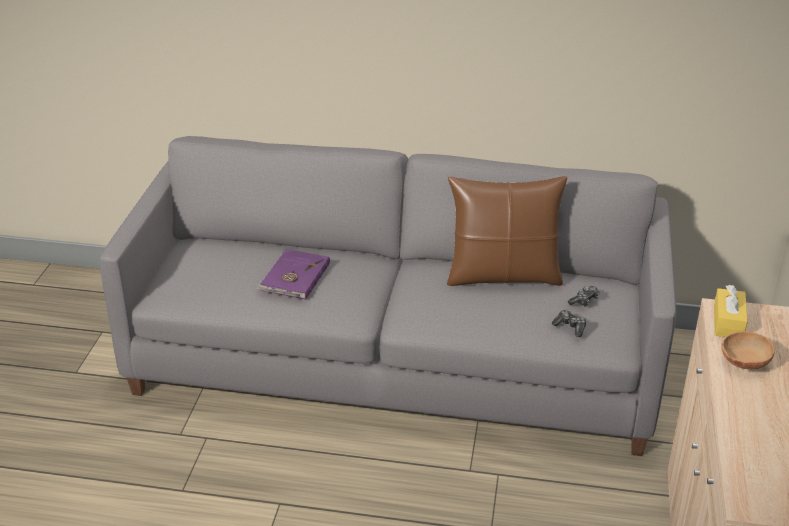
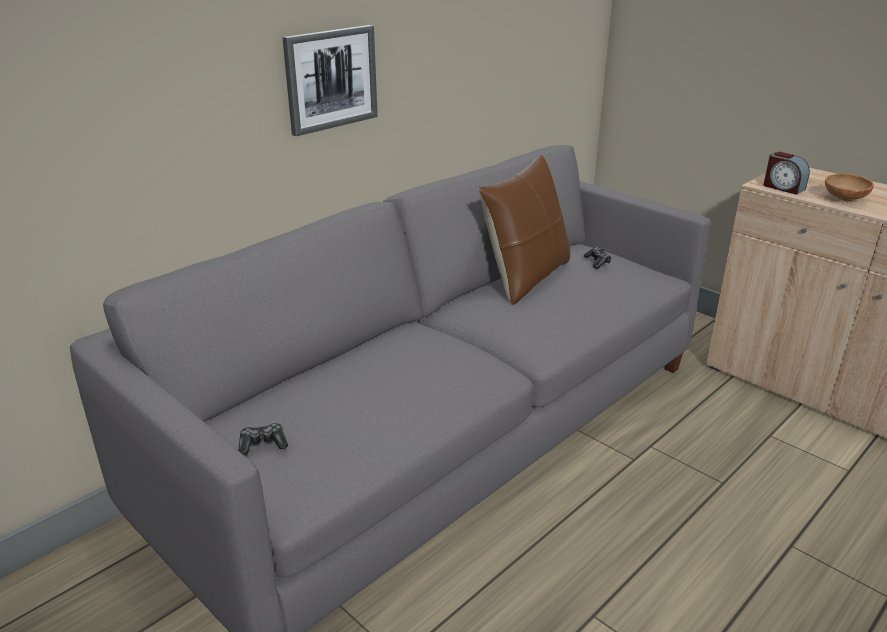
camera: 55 degrees left, 5 degrees down
(294, 277) = (398, 377): purple book -> none
(401, 46) = (331, 79): none -> picture
(570, 327) = (629, 280): game controller -> game controller (263, 444)
(728, 322) = (783, 188): yellow tissue box -> alarm clock

